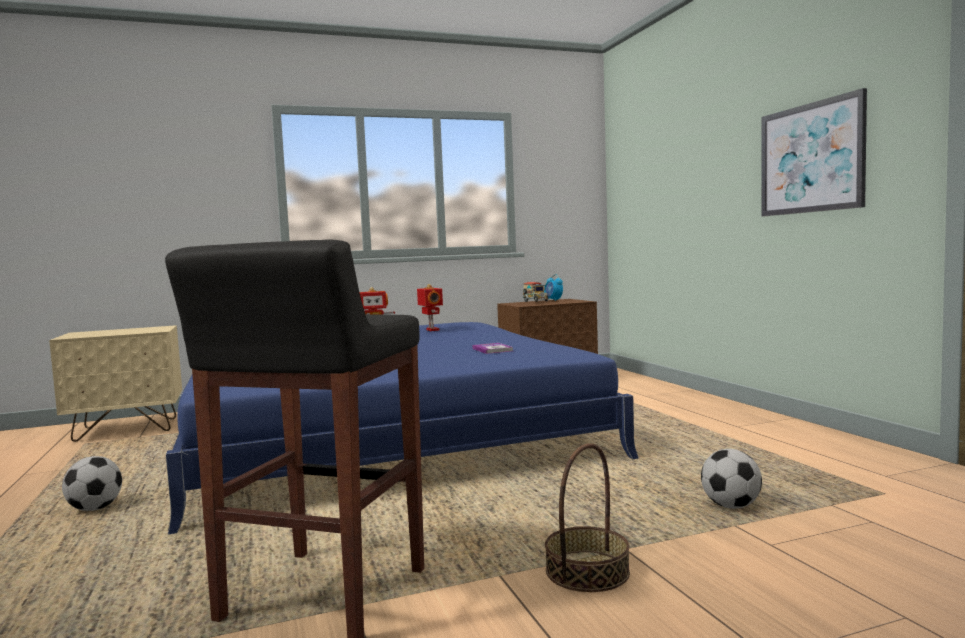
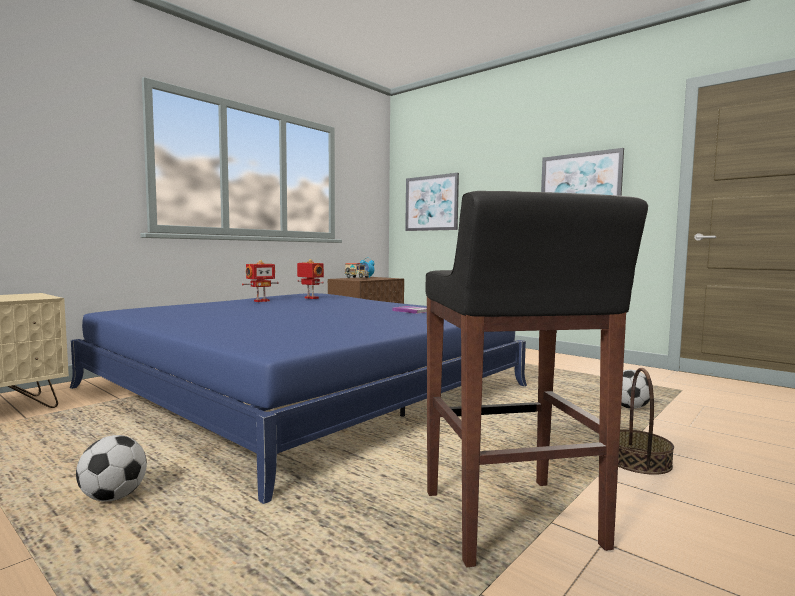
camera: 30 degrees left, 0 degrees up
(646, 195) = (431, 203): none -> picture

